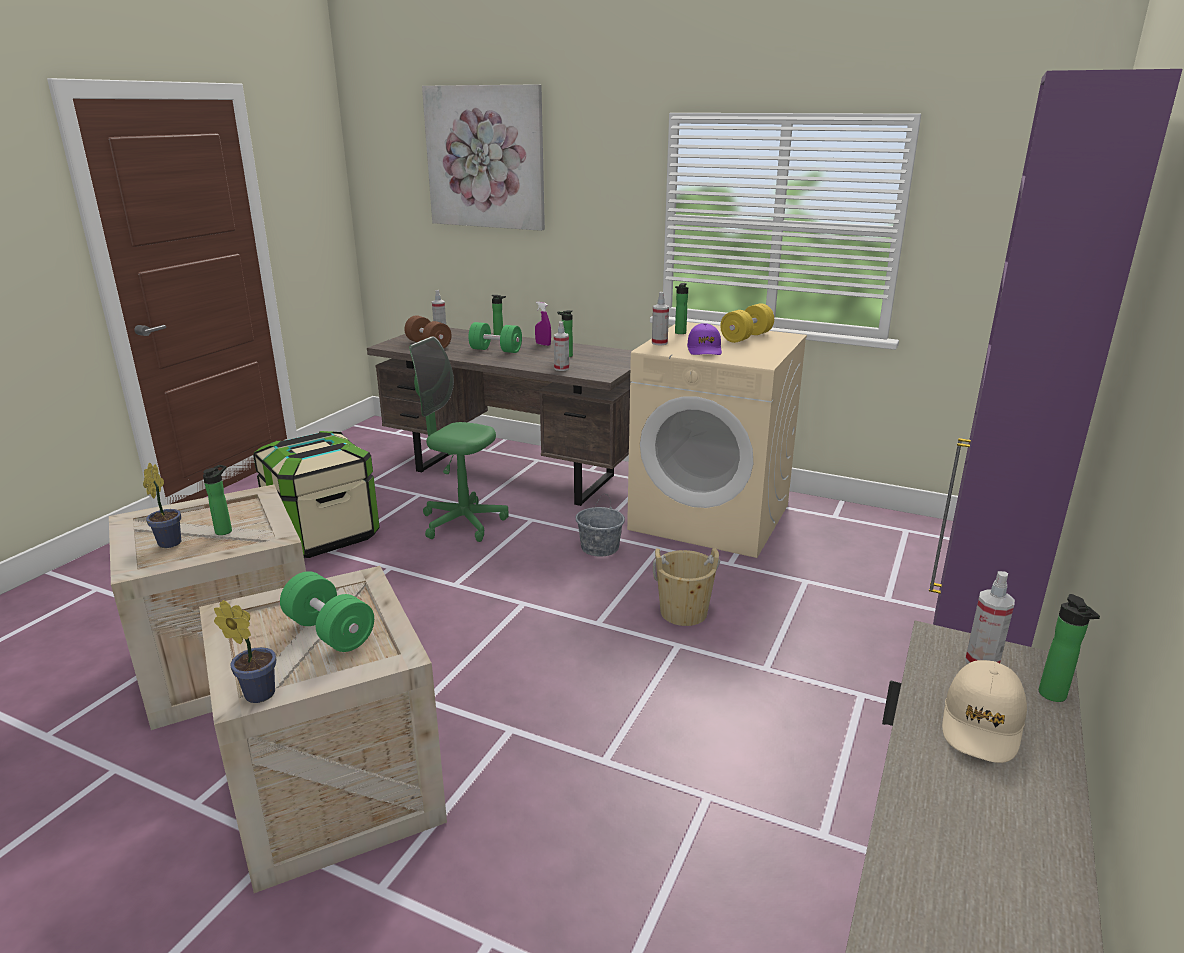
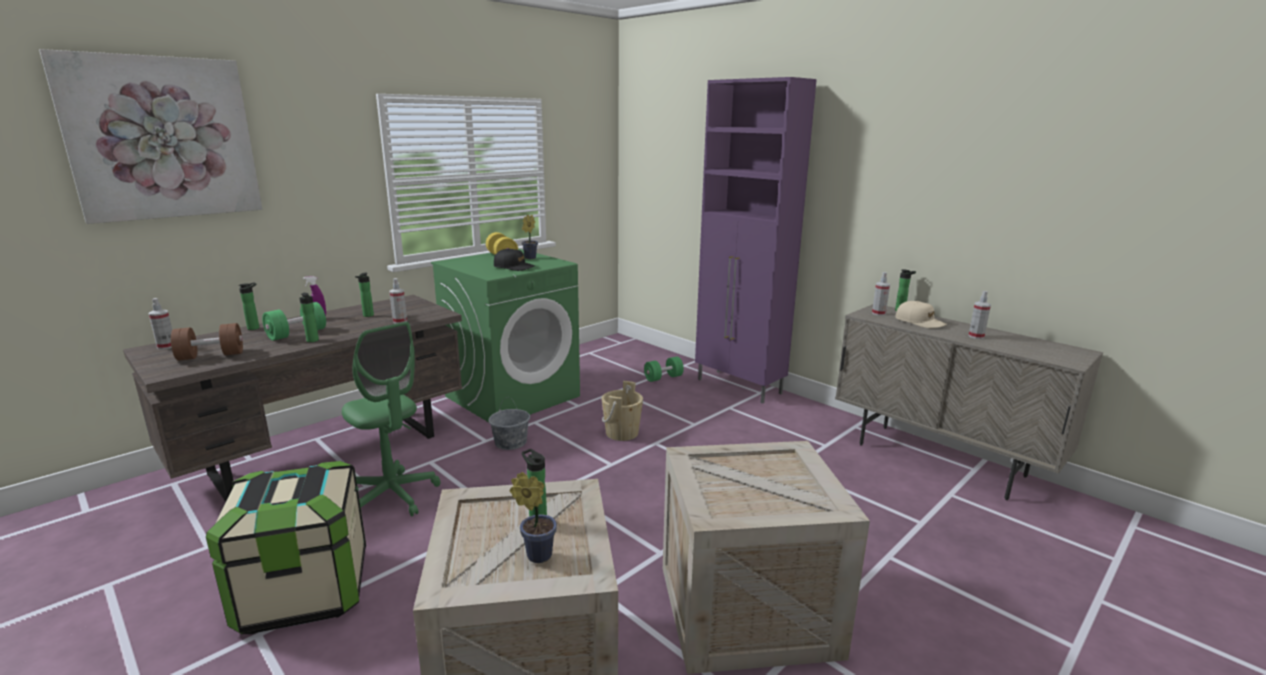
camera: 70 degrees left, 5 degrees down
(256, 693) = (834, 502): potted plant -> potted plant (529, 258)
(330, 631) = (757, 472): green dumbbell -> green dumbbell (663, 378)
(463, 523) = (393, 496): green office chair -> green office chair turned 90 degrees counterclockwise
(659, 343) = (480, 272): spray bottle -> spray bottle (976, 336)
(679, 333) = (464, 266): bottle -> bottle (313, 341)
(704, 349) = (514, 267): purple cap -> black cap
(711, 517) = (513, 396): beige washing machine -> green washing machine

